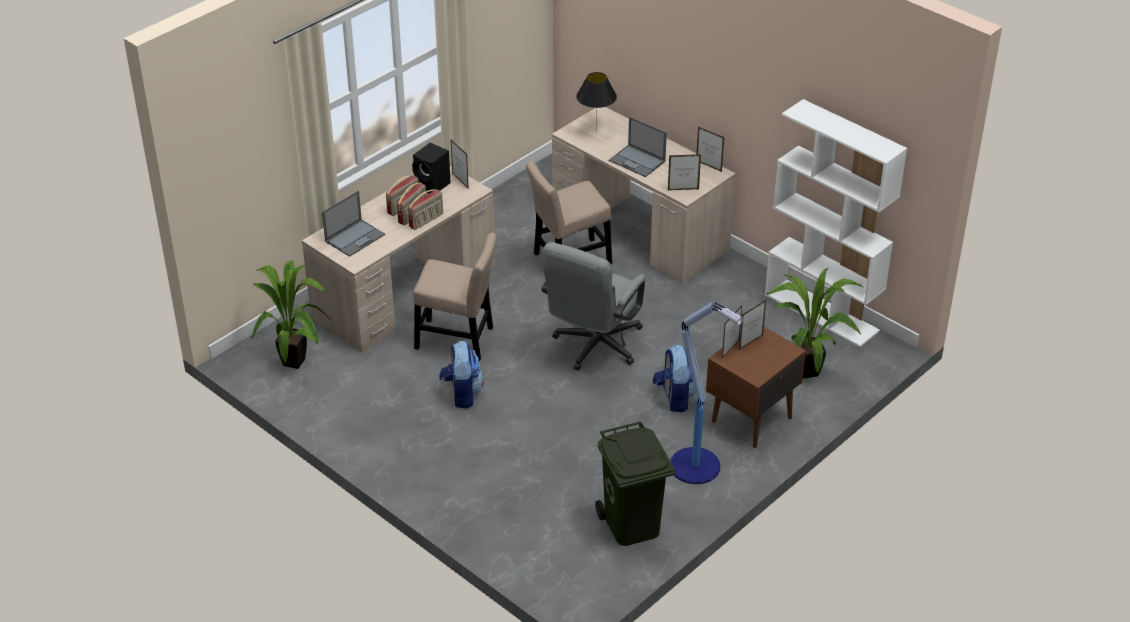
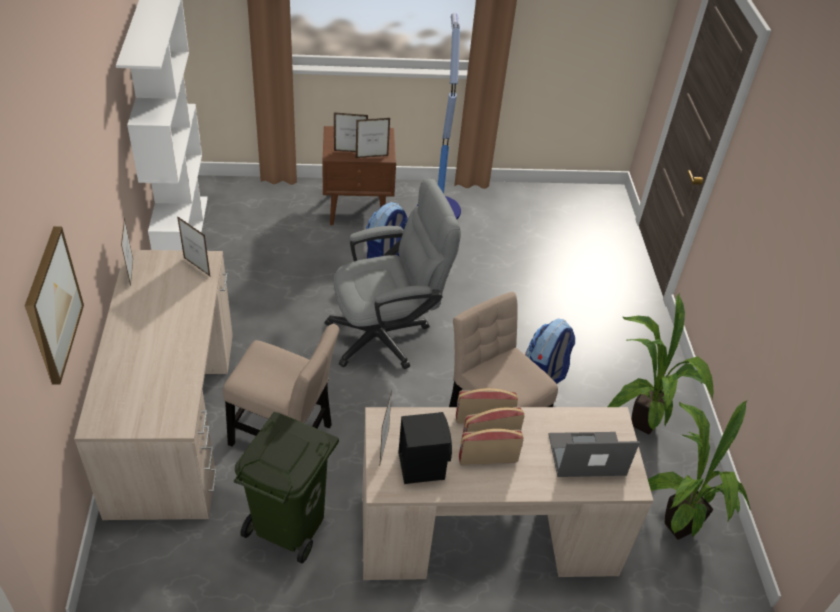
camera: 140 degrees left, 5 degrees up
(596, 132) = (148, 400): black table lamp -> none
(631, 46) = (52, 305): none -> picture
(631, 525) = (527, 208): green trash can -> green trash can (291, 525)
(637, 161) = (177, 328): laptop -> none
(806, 369) = (267, 211): potted plant -> potted plant (641, 428)

